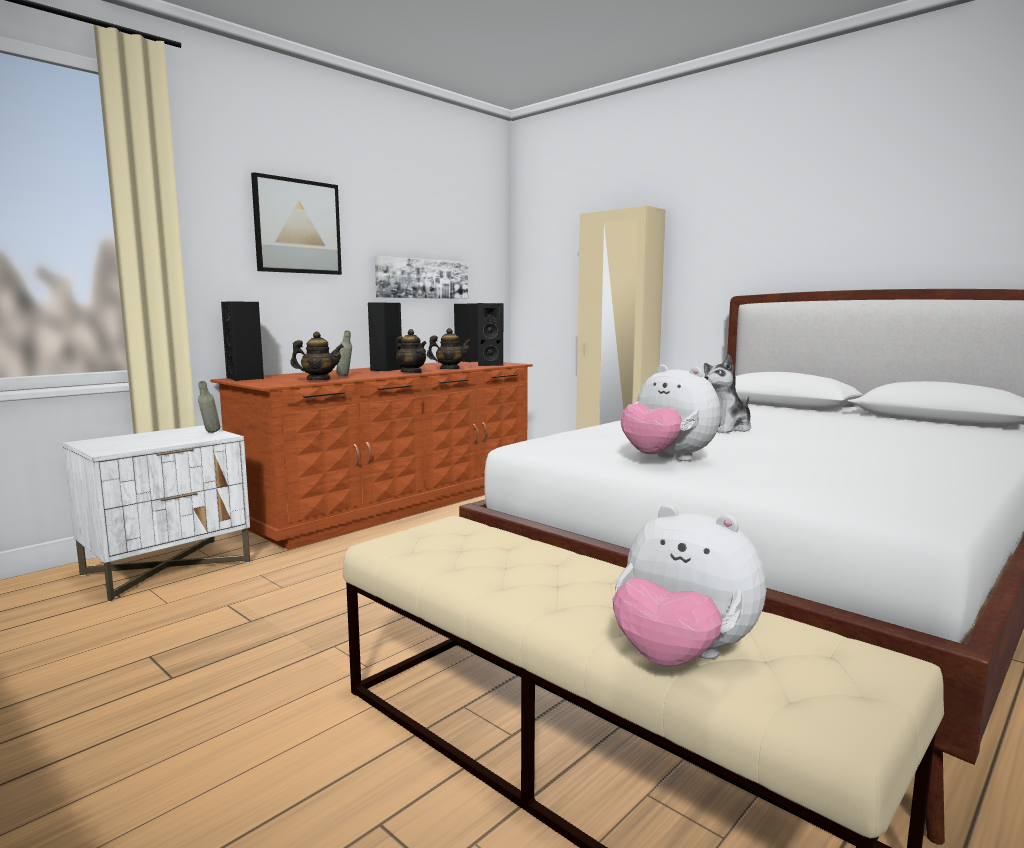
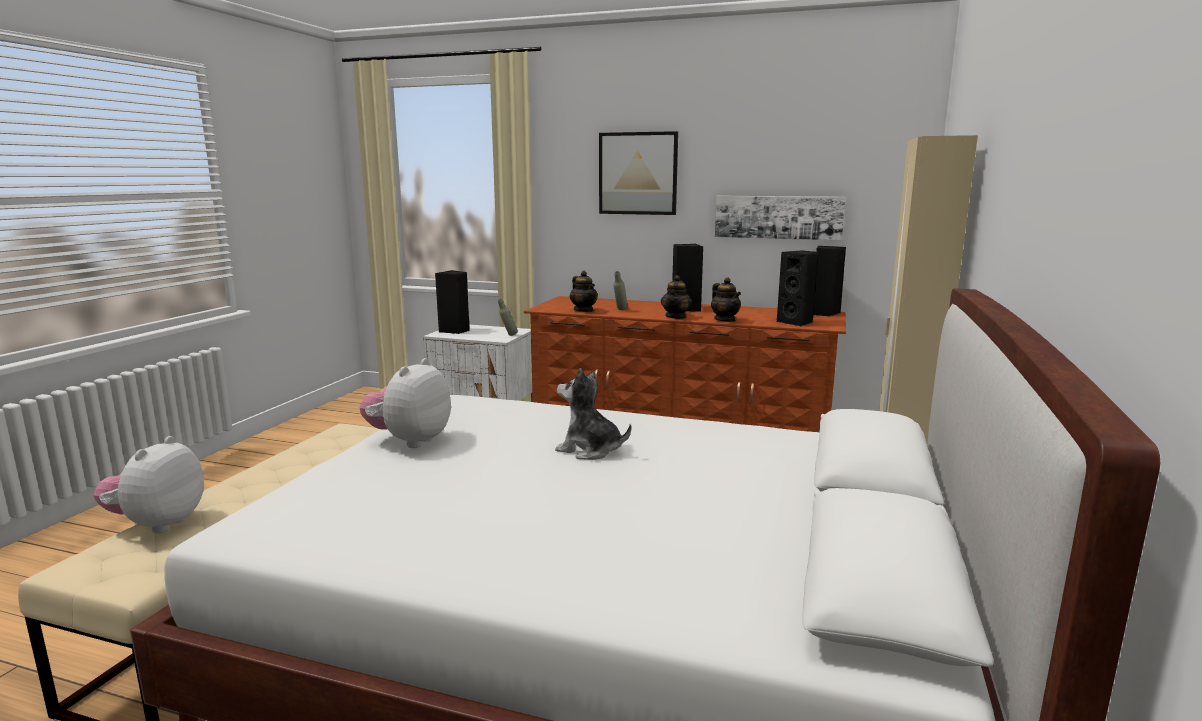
camera: 65 degrees right, 5 degrees up
(245, 378) = (569, 299): black speaker -> black speaker (455, 331)

